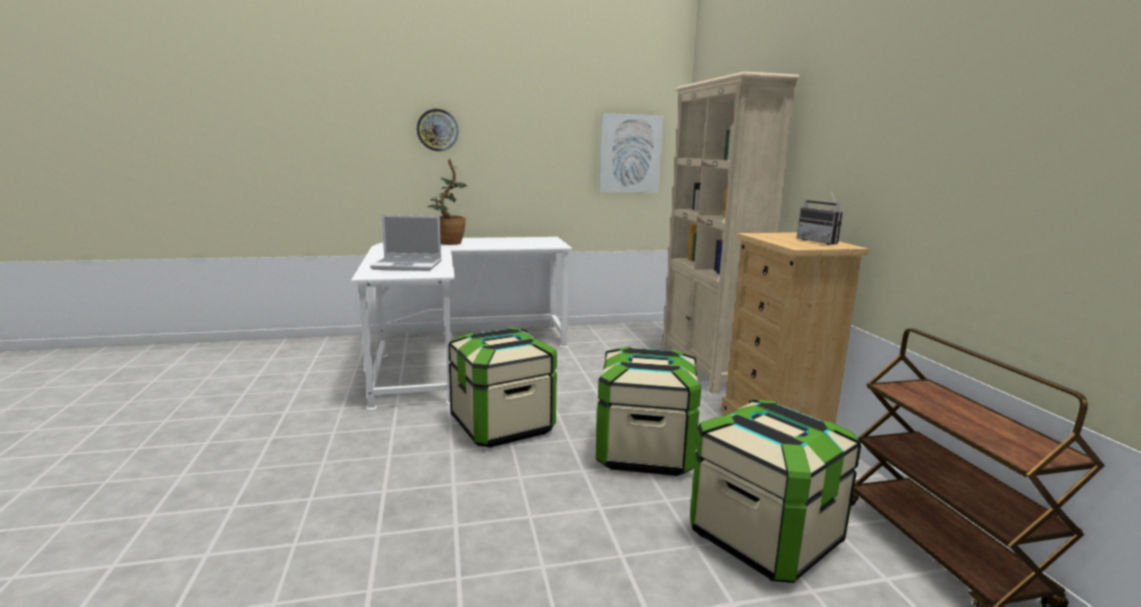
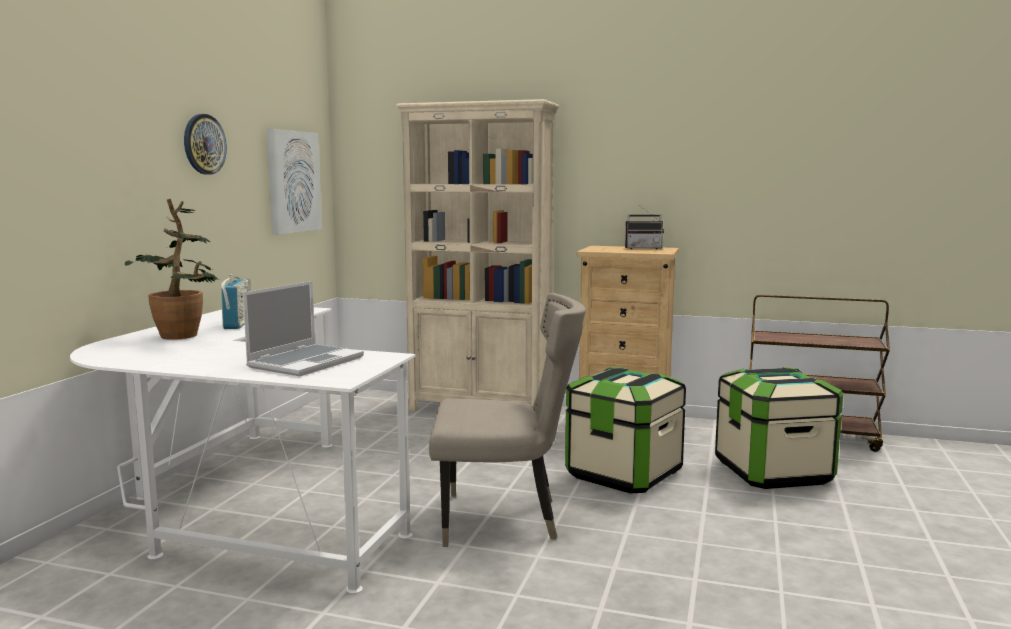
camera: 60 degrees left, 5 degrees down
(437, 130) = (98, 151): wall clock -> wall clock (204, 144)
(495, 244) = (238, 323): none -> radio
(502, 425) = (505, 519): storage box -> beige chair

